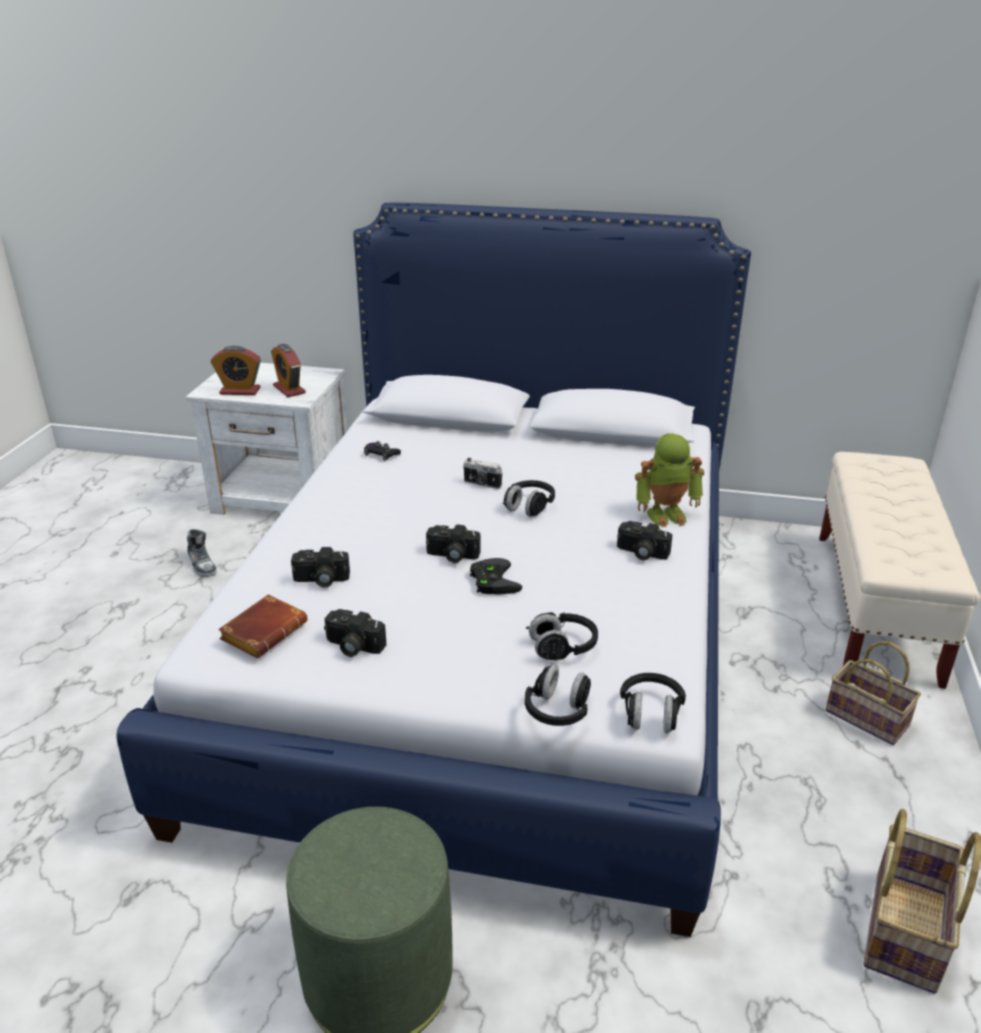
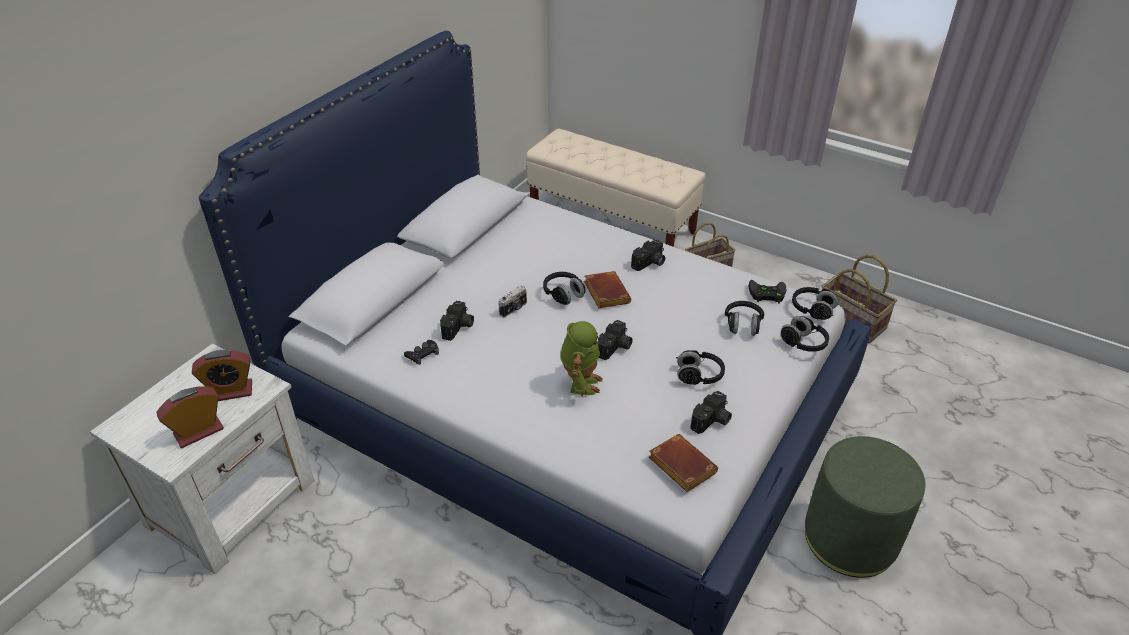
camera: 70 degrees left, 10 degrees up
(202, 564) = (321, 591): shoe -> none
(240, 391) = (199, 432): alarm clock -> alarm clock turned 150 degrees counterclockwise
(320, 580) = (622, 423): camera -> camera (458, 328)
(434, 625) = (699, 376): none -> black headphones
(492, 580) = (653, 337): black game controller -> black game controller (766, 294)
(552, 532) = (604, 293): none -> brown book
(666, 514) = (606, 238): toy robot -> toy robot (580, 382)

